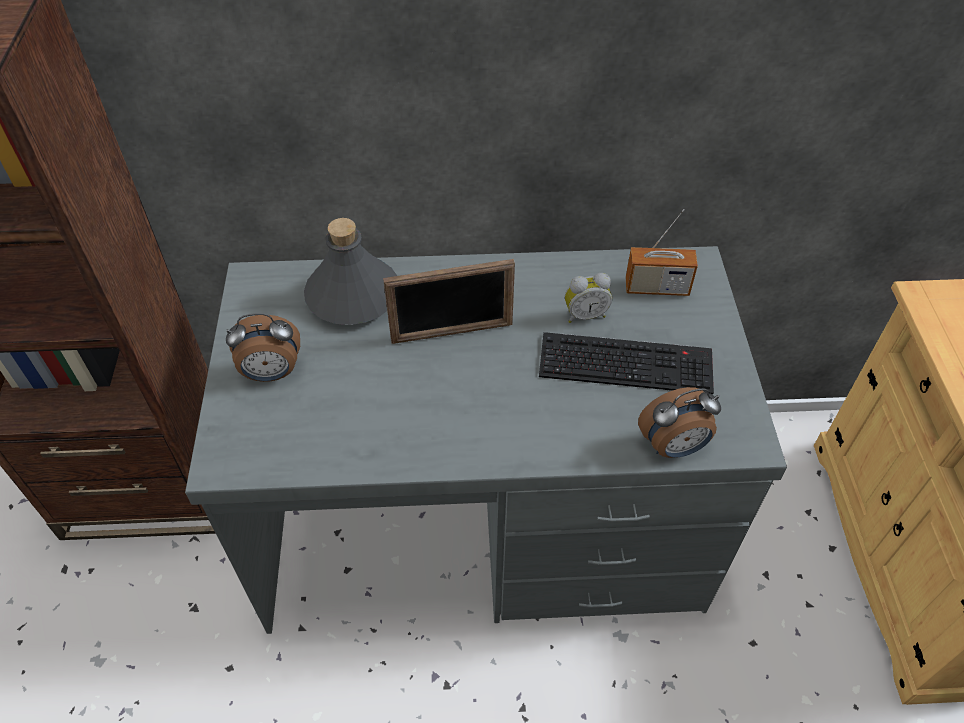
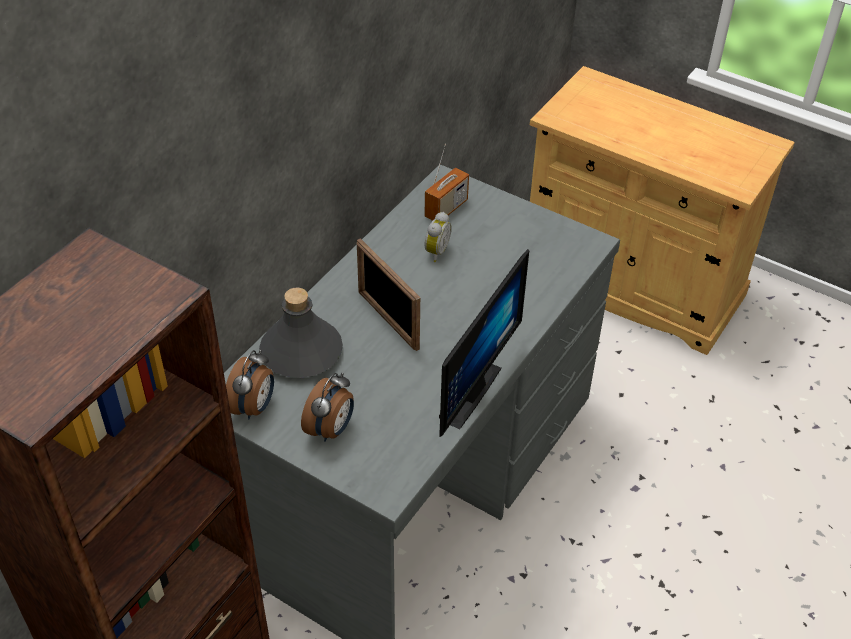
camera: 55 degrees left, 5 degrees down
(407, 451) = (465, 391): none -> monitor
(452, 333) = (387, 320): picture frame -> picture frame turned 120 degrees clockwise
(627, 362) = (491, 255): keyboard -> none
(673, 447) = (568, 273): alarm clock -> alarm clock (254, 407)

